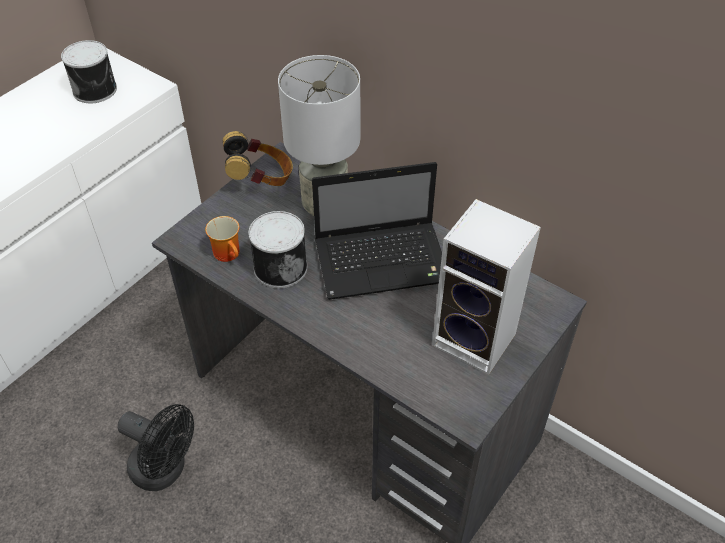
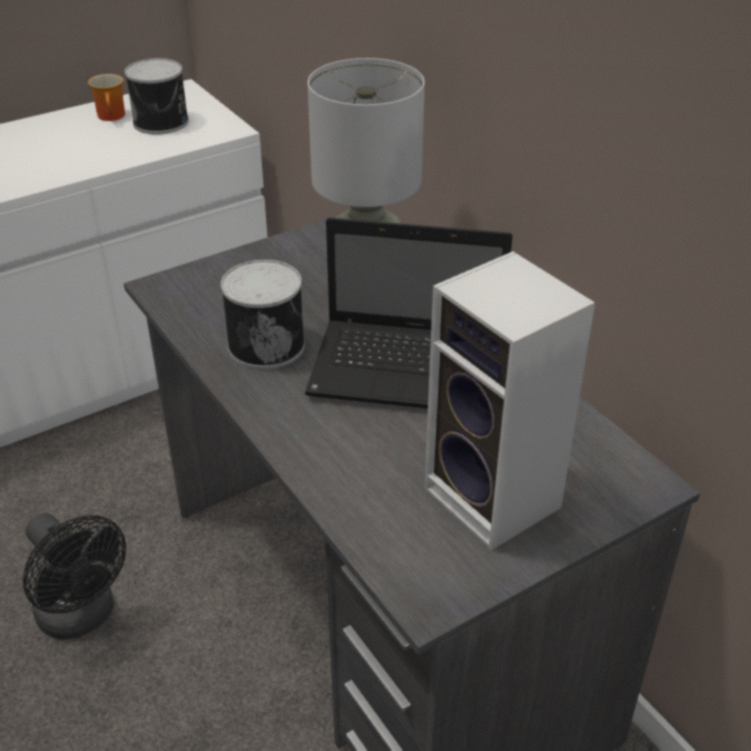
camera: 20 degrees right, 10 degrees down
(230, 253) = (211, 315): mug -> mug (113, 116)
(261, 179) = (300, 245): headphones -> none

